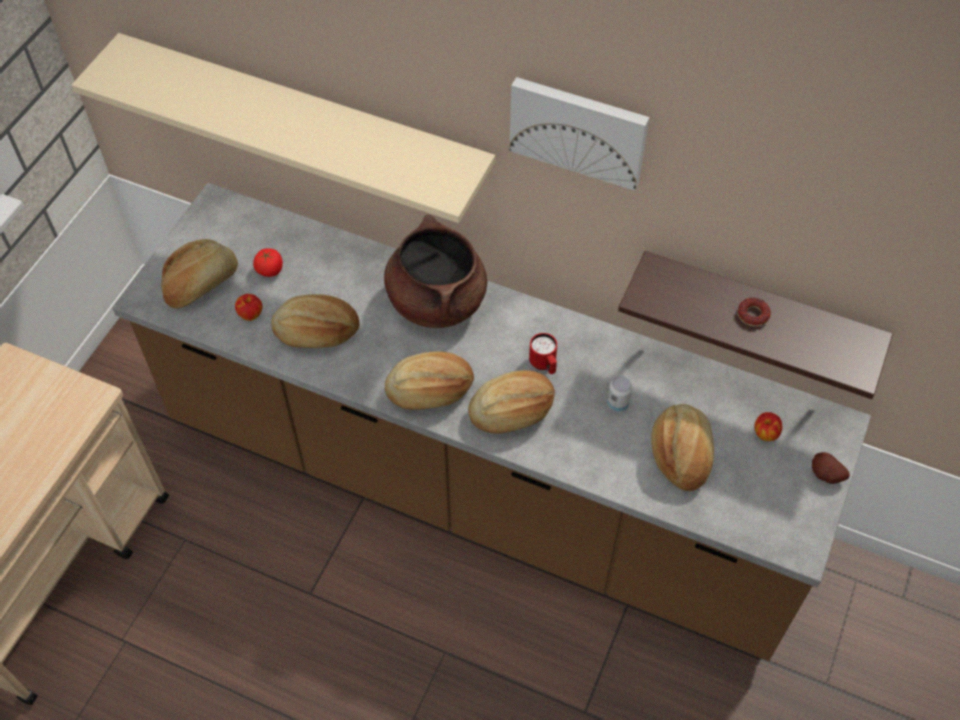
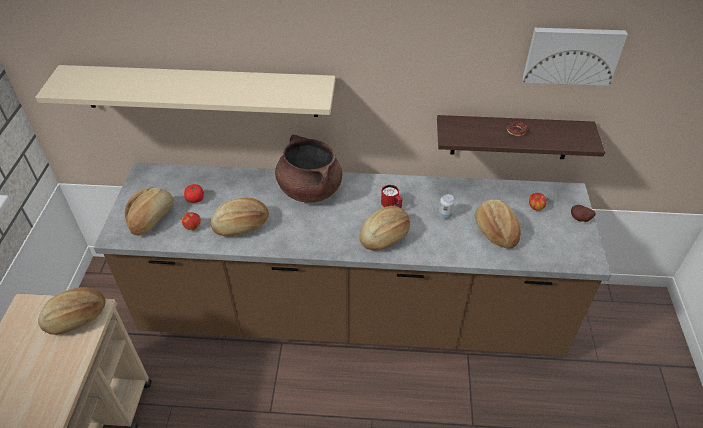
camera: 20 degrees left, 10 degrees down
(430, 391) = (329, 238): bread -> bread (76, 318)
(579, 130) = (391, 38): picture -> picture (572, 54)

